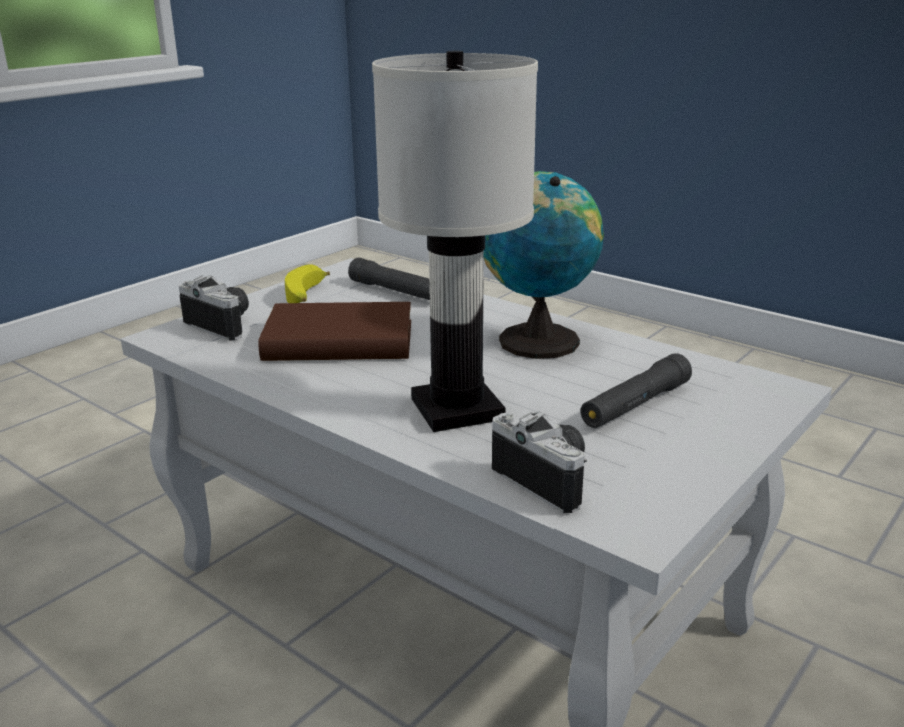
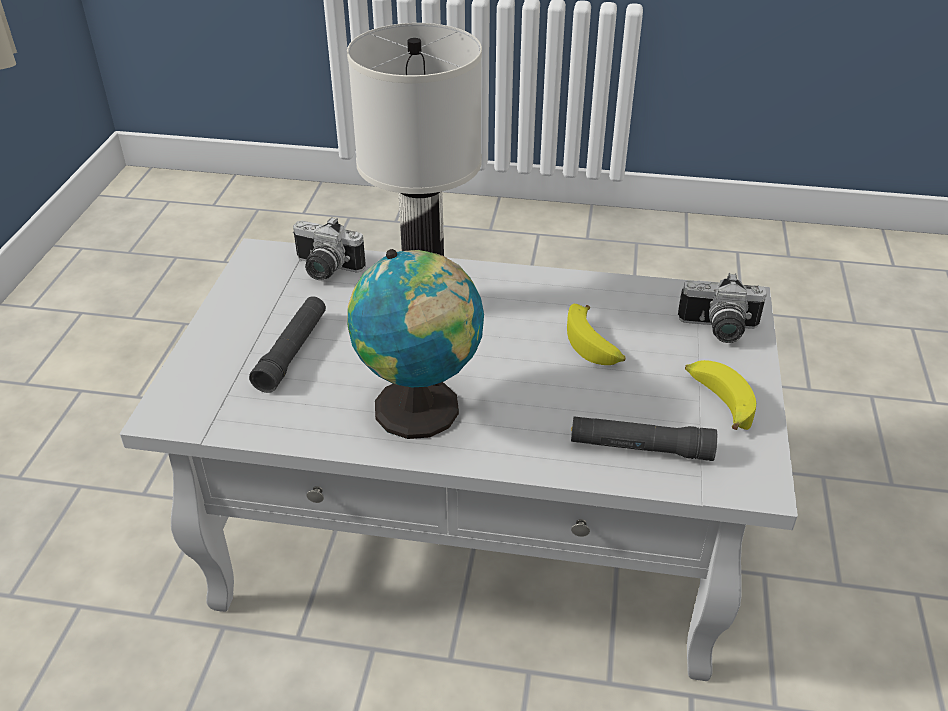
camera: 150 degrees right, 15 degrees up
(339, 341) = (594, 345): brown book -> banana

